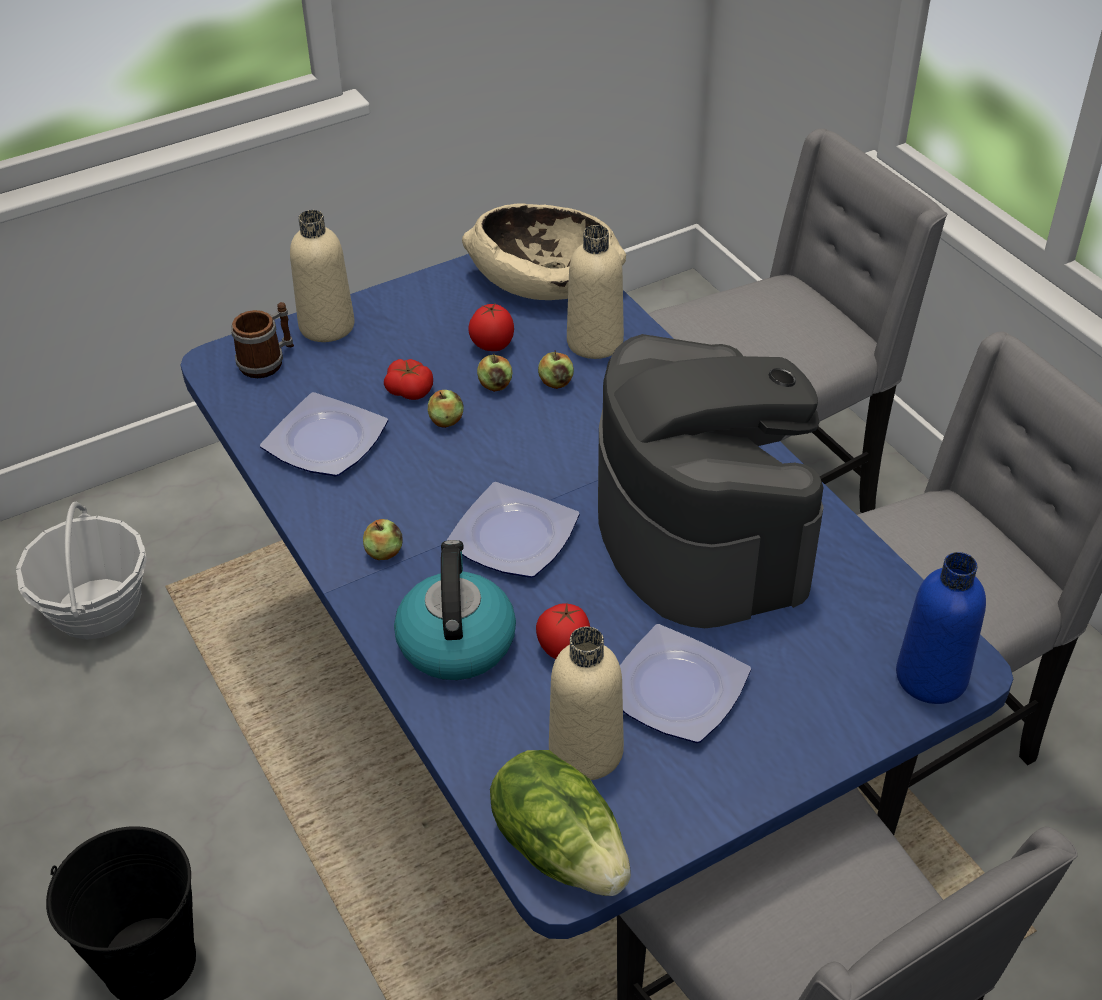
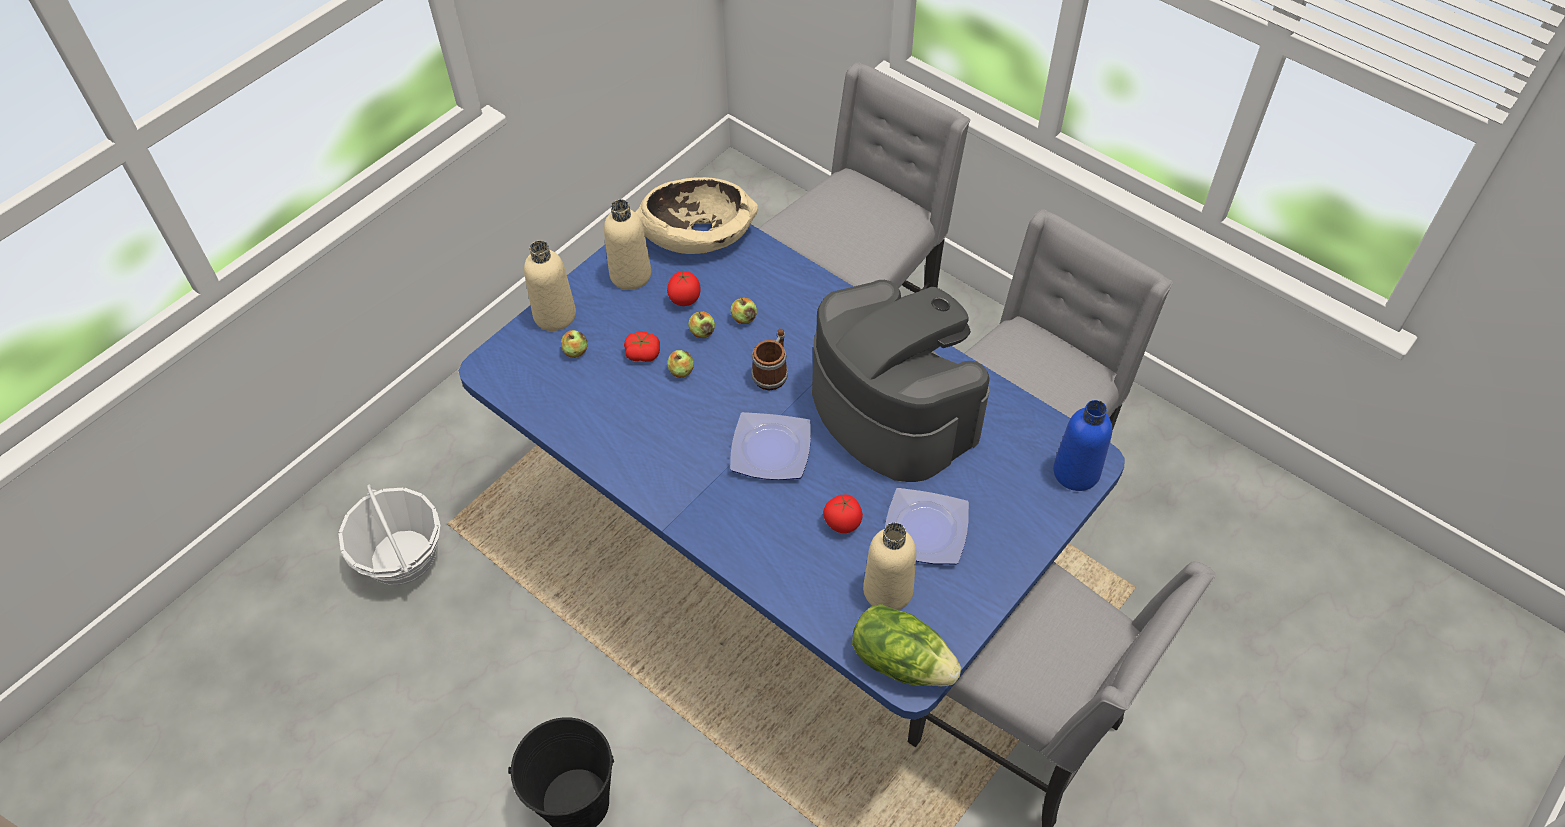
camera: 20 degrees left, 10 degrees up
(268, 361) = (526, 357): mug -> mug (772, 372)
(325, 440) = (602, 411): plate -> none
(384, 552) = (688, 487): apple -> apple (575, 351)
(456, 640) = (768, 539): kettle -> none
(595, 342) = (756, 277): beige bottle -> beige bottle (630, 275)

